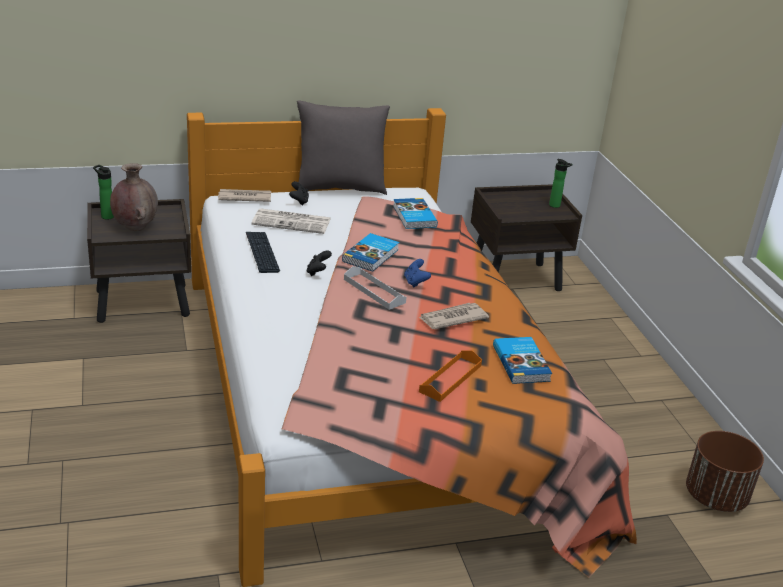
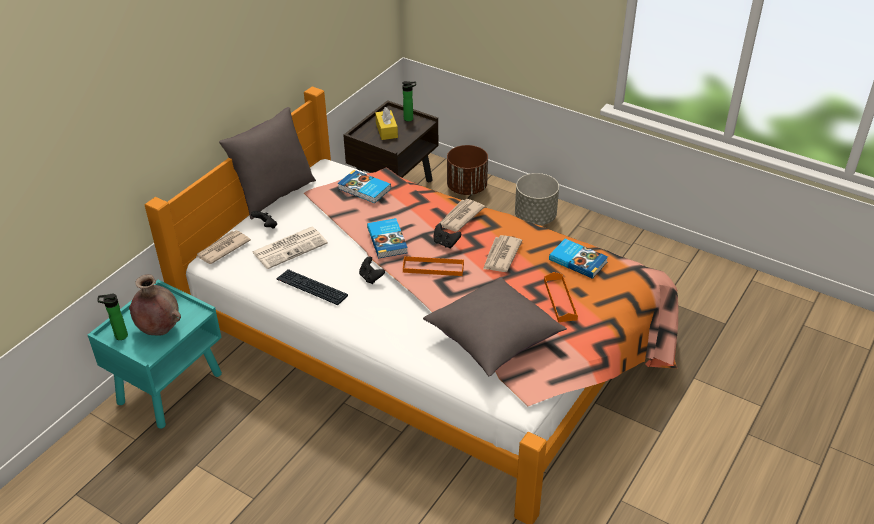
camera: 40 degrees left, 10 degrees up
(144, 303) = (170, 387): brown nightstand -> turquoise nightstand
(337, 367) = (494, 340): none -> grey pillow
(374, 291) = (433, 268): white tray -> orange tray
(415, 282) = (445, 243): blue game controller -> black game controller
(461, 273) = (460, 217): none -> newspaper
(520, 203) = (386, 130): none -> yellow tissue box
(623, 369) = (535, 217): none -> grey planter
(716, 497) = (672, 271): brown planter -> brown planter (467, 188)

